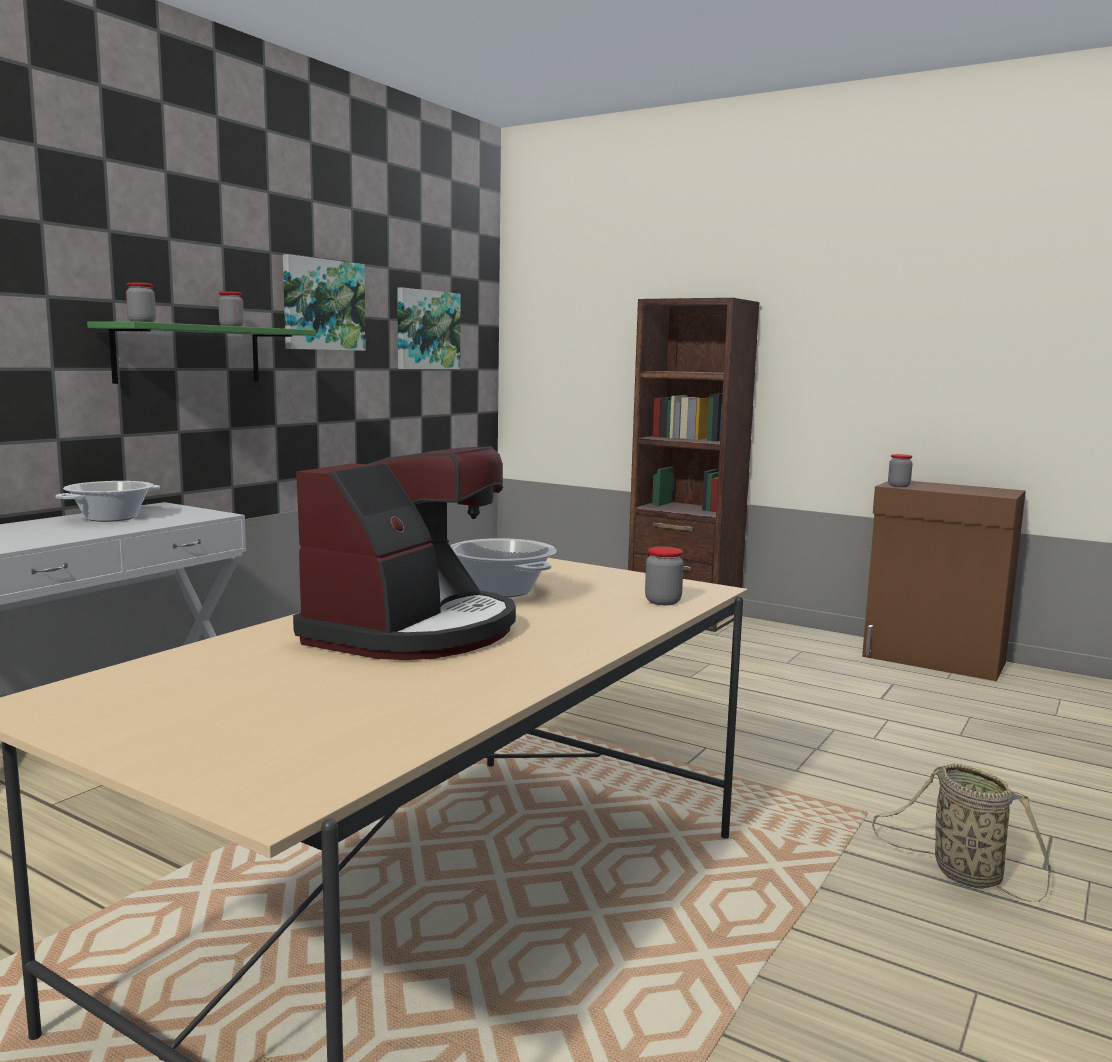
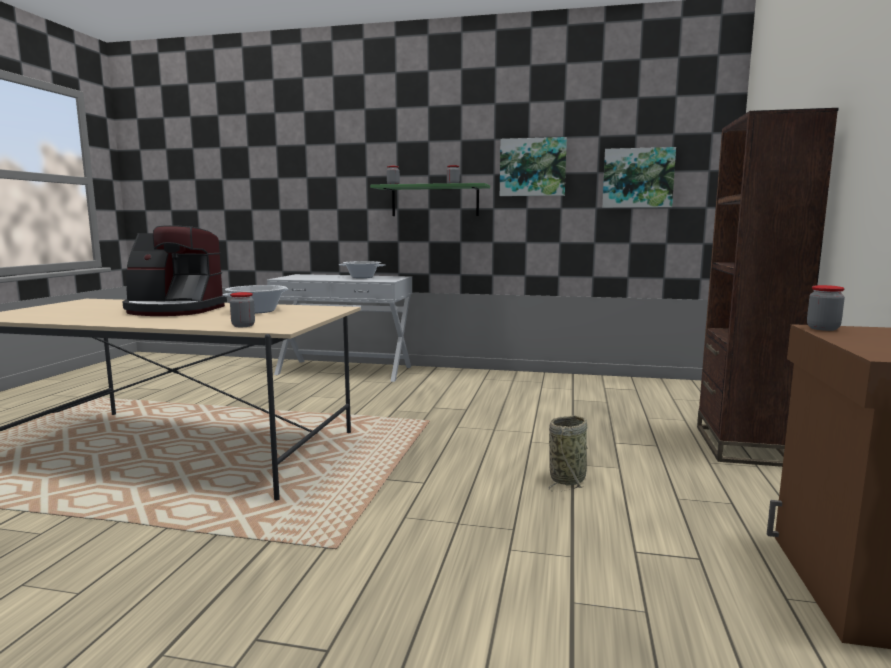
camera: 70 degrees right, 0 degrees up
(961, 873) = (241, 592): basket -> basket (568, 478)

